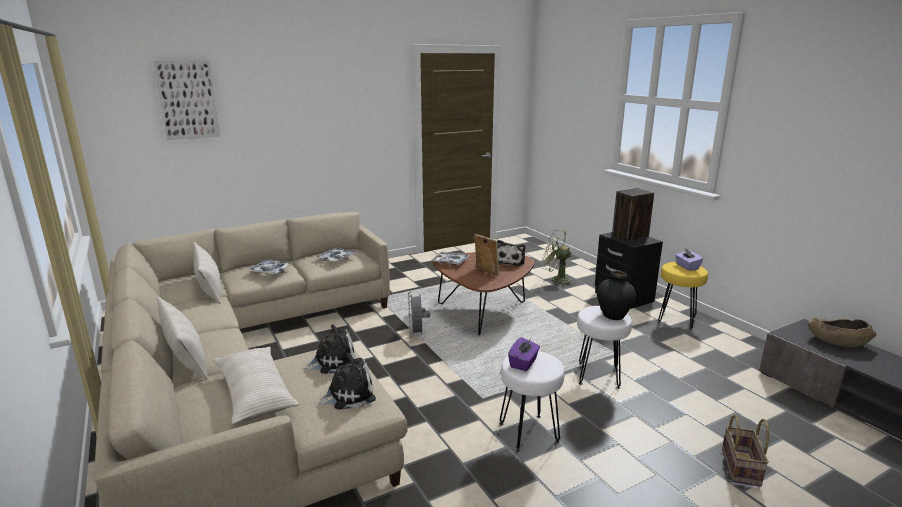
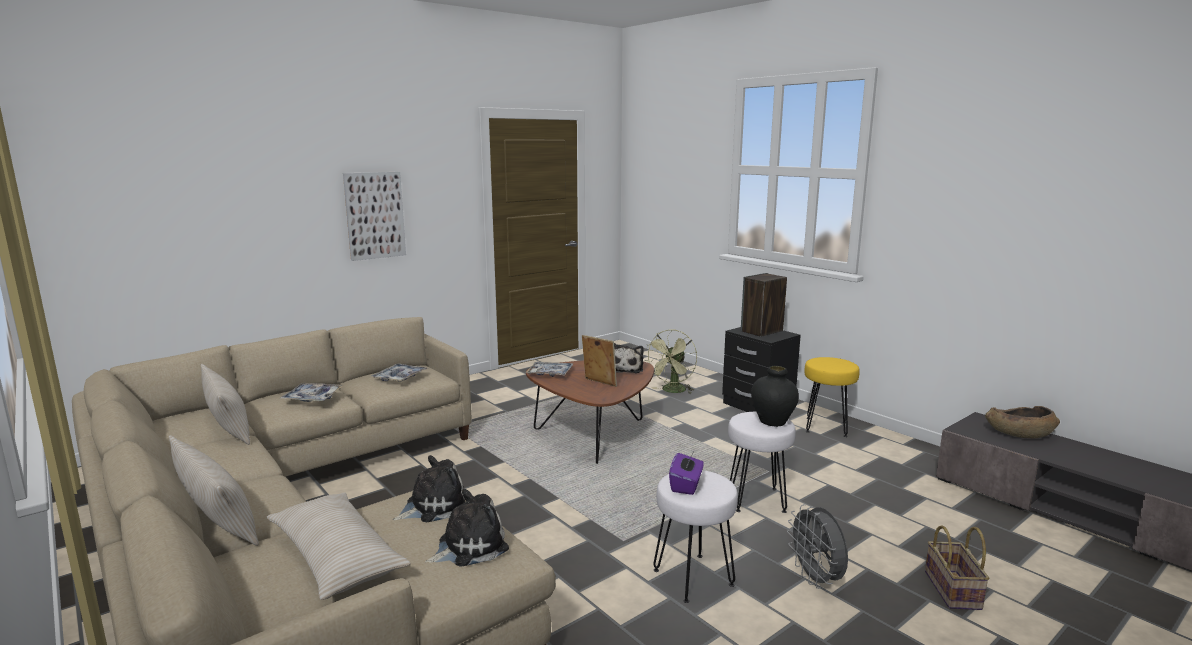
camera: 10 degrees left, 5 degrees down
(188, 100) = (184, 174): picture -> picture (375, 215)
(417, 335) = (517, 469): grey fan -> grey fan (816, 579)
(556, 280) = (672, 391): green fan -> green fan turned 75 degrees counterclockwise
(687, 267) = (834, 362): purple tissue box -> none

